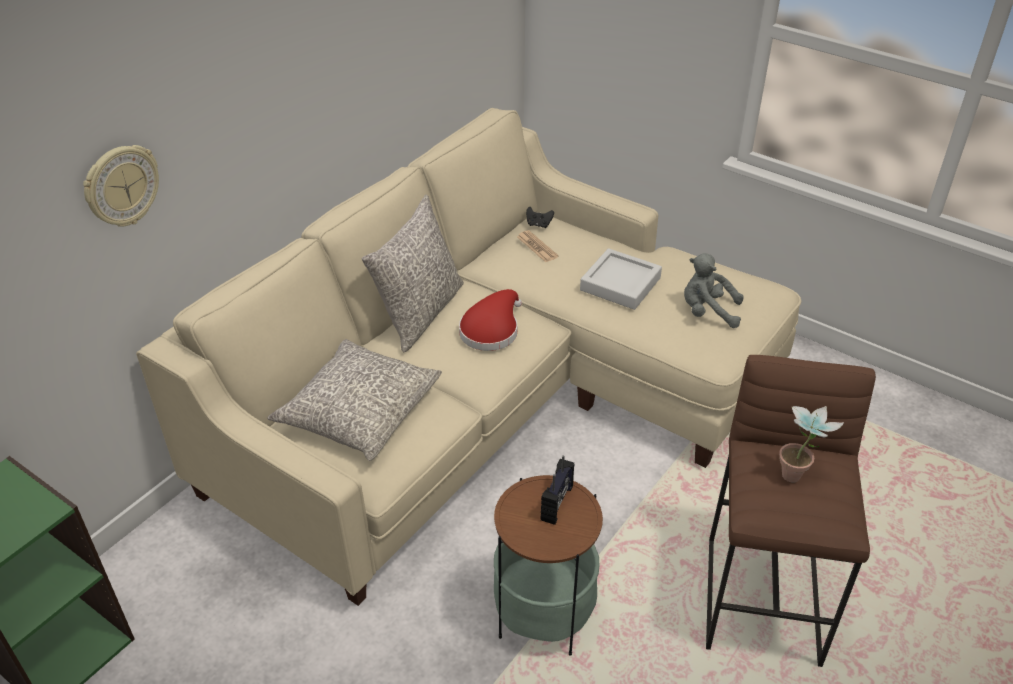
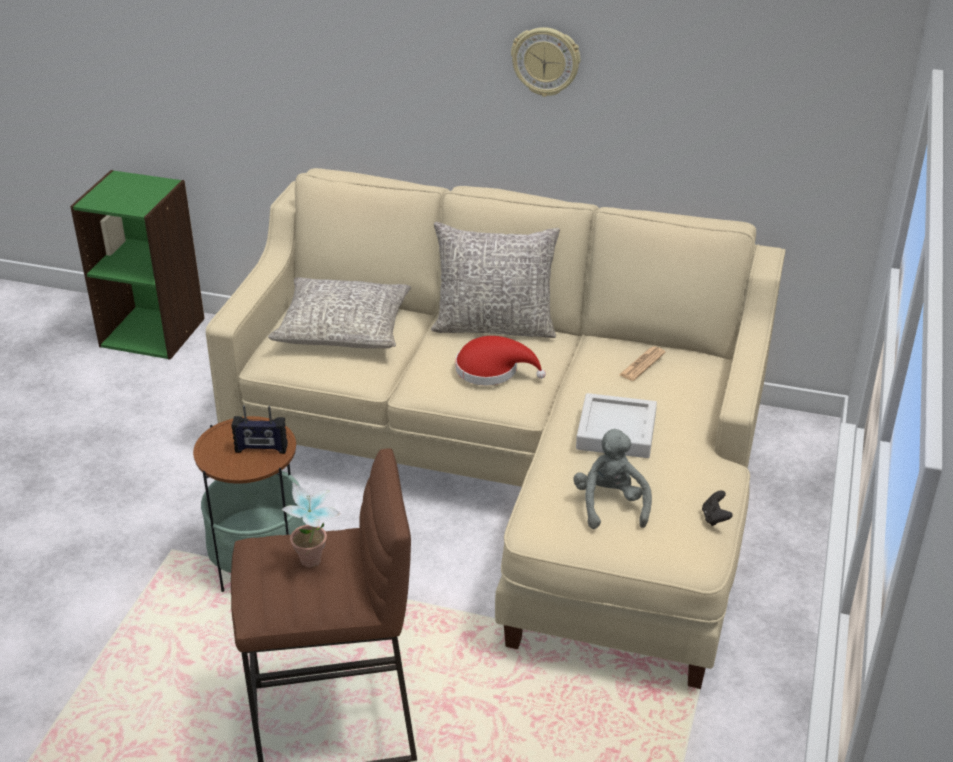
camera: 70 degrees right, 5 degrees down
(121, 186) = (321, 51): wall clock -> wall clock (546, 61)
(538, 224) = (690, 359): black game controller -> black game controller (715, 518)

